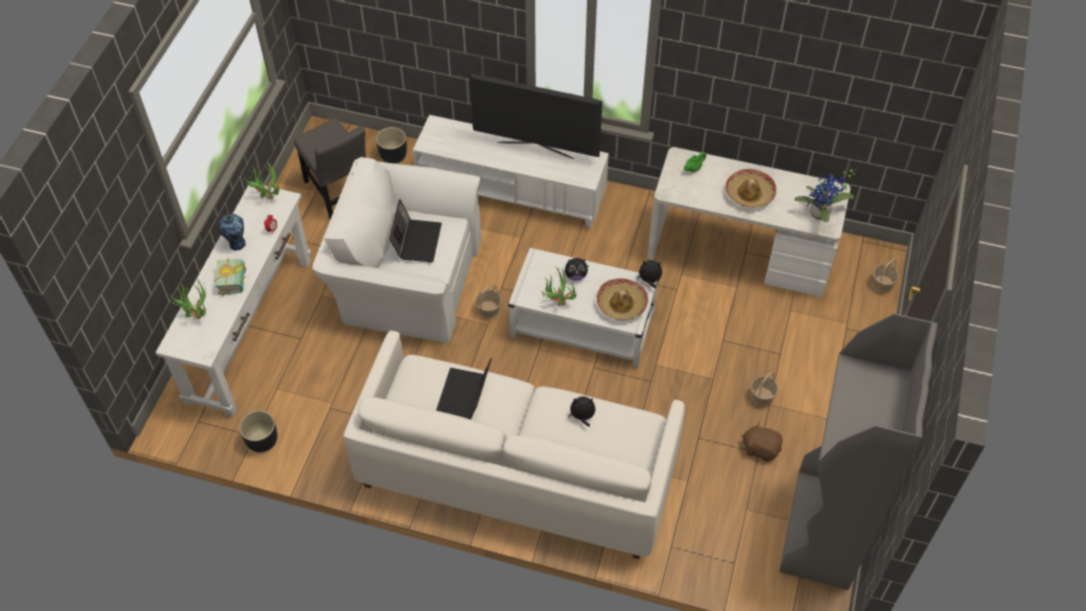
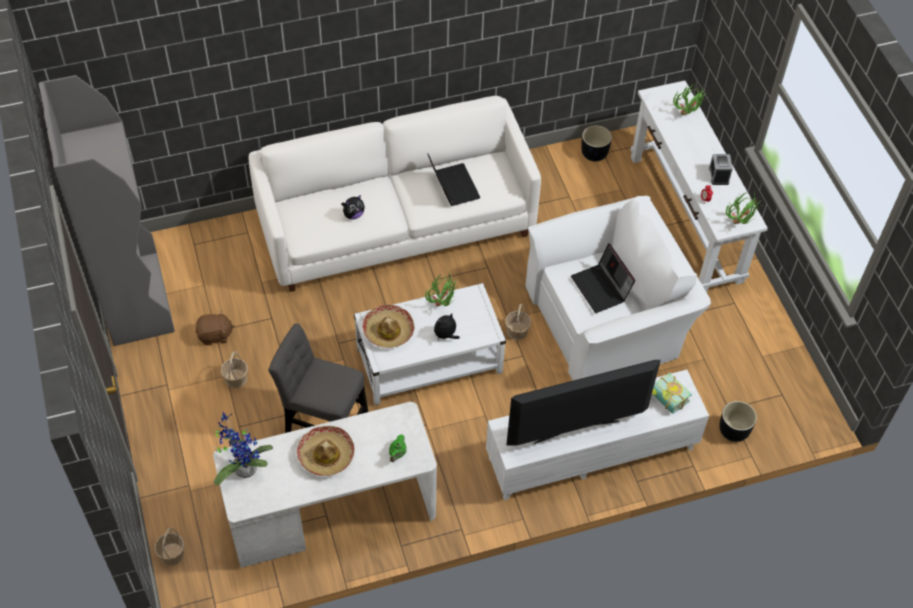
camera: 145 degrees right, 0 degrees up
(236, 244) = (718, 175): vase -> alarm clock
(236, 281) = (686, 150): book -> book (665, 400)
(339, 194) = (740, 364): grey chair -> grey chair (323, 422)
(649, 280) = (378, 364): plush toy -> none

